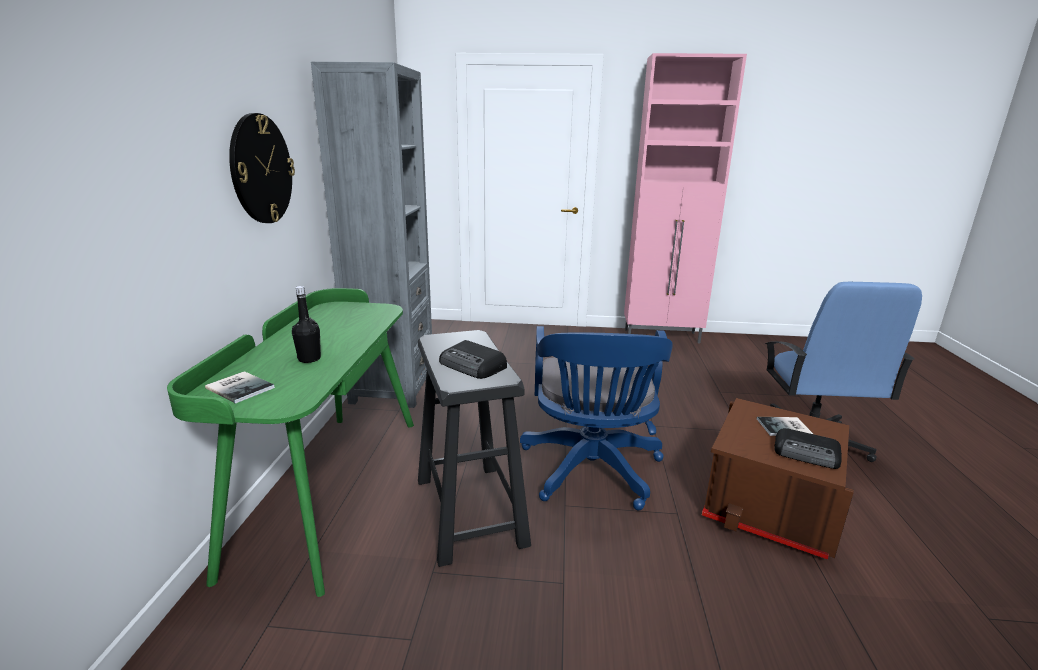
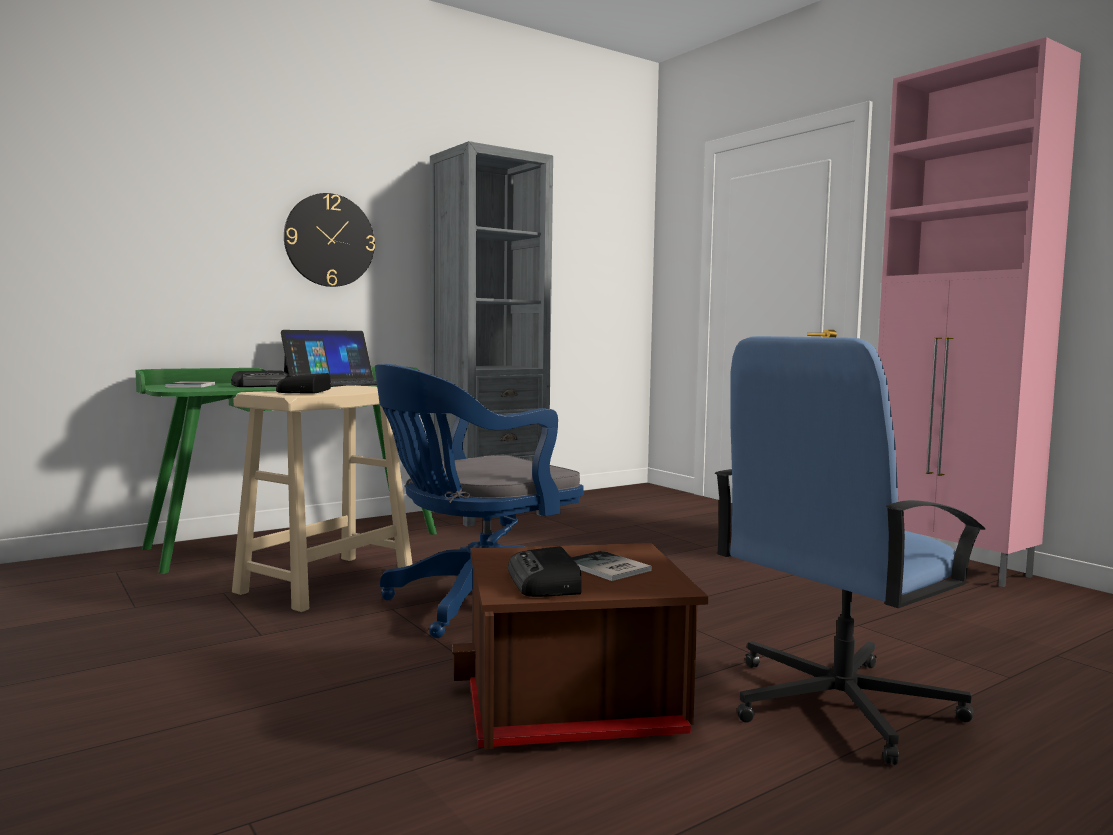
camera: 50 degrees right, 15 degrees down
(309, 359) = (264, 386): black bottle -> radio
(333, 327) = (340, 383): none -> laptop
(469, 512) = (325, 582): black stool -> beige stool

